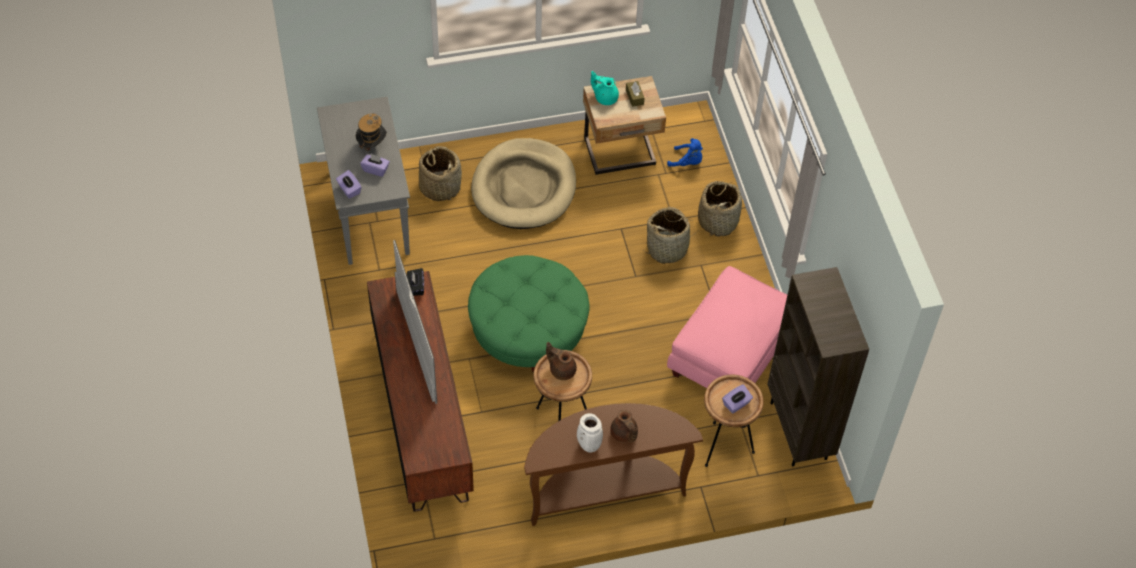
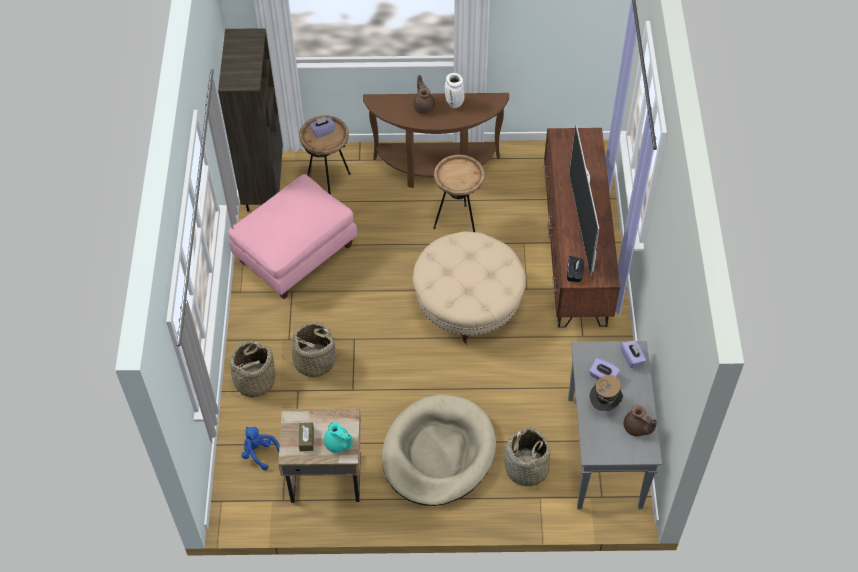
camera: 165 degrees left, 0 degrees up
(528, 332) = (468, 303): green ottoman -> beige ottoman
(561, 370) = (459, 178): brown teapot -> brown teapot (637, 428)

